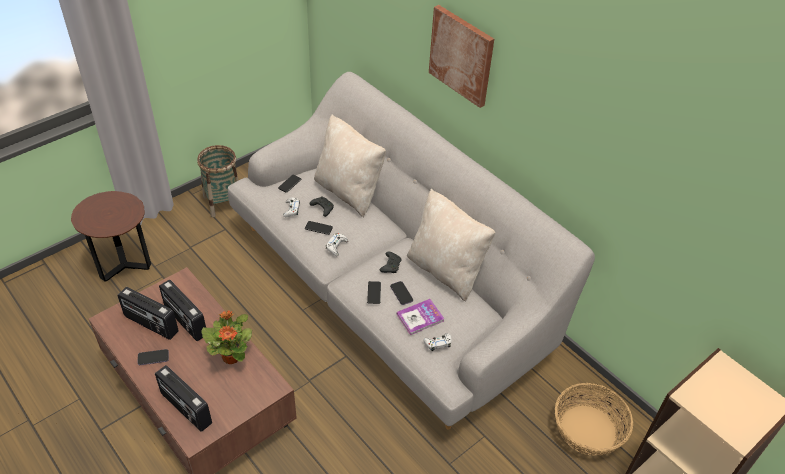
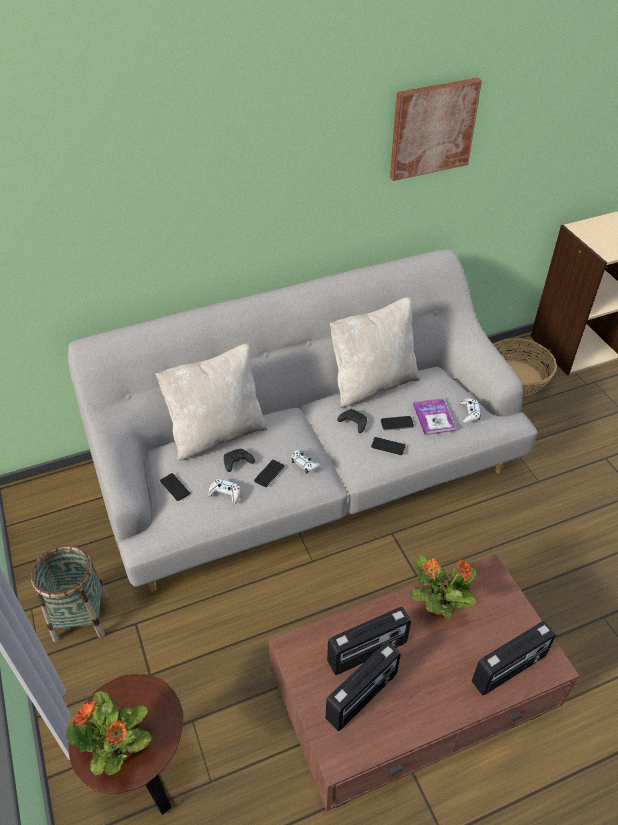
camera: 70 degrees left, 0 degrees up
(93, 214) = (119, 753): none -> potted plant
(153, 358) = (421, 700): phone -> none
(461, 55) = (240, 189): picture -> picture (432, 128)

